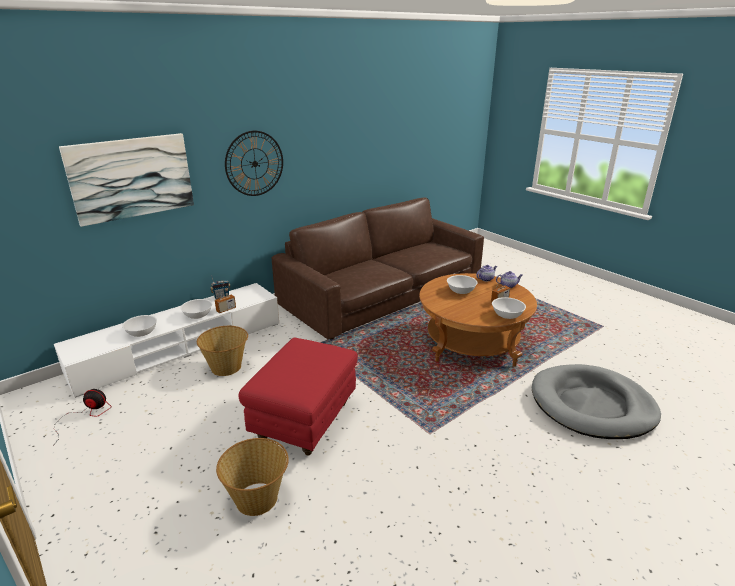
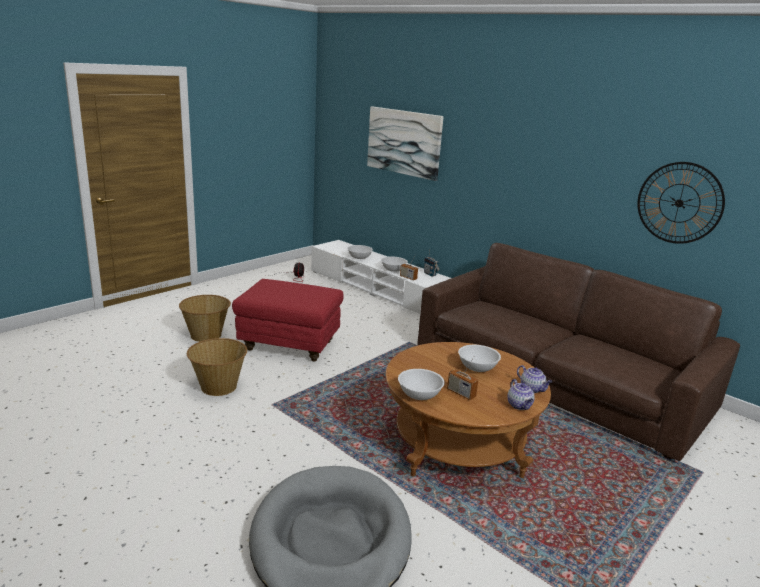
camera: 80 degrees right, 5 degrees down
(227, 367) = (360, 310): basket -> basket (218, 387)
(254, 163) = (497, 163): wall clock -> wall clock (679, 203)

